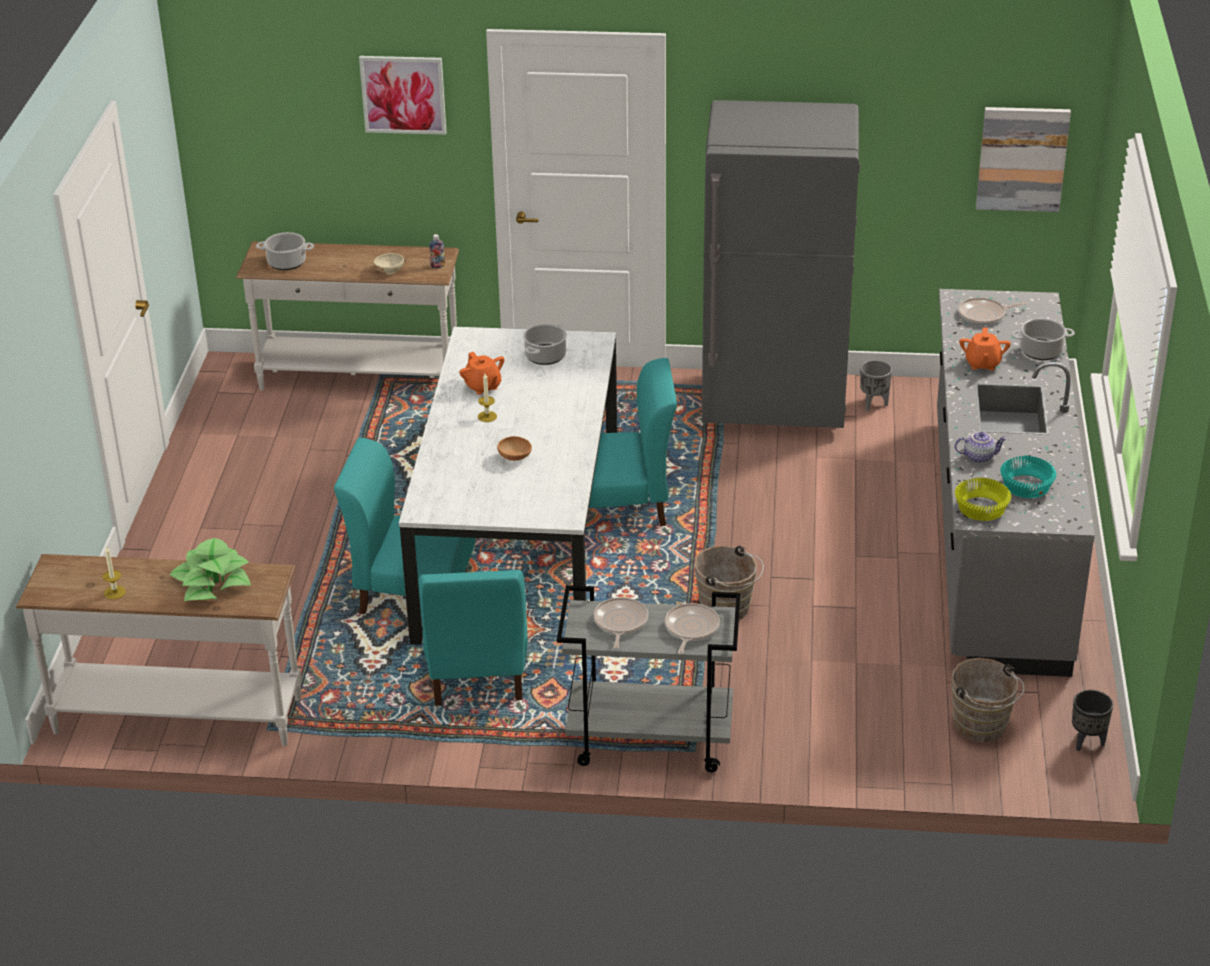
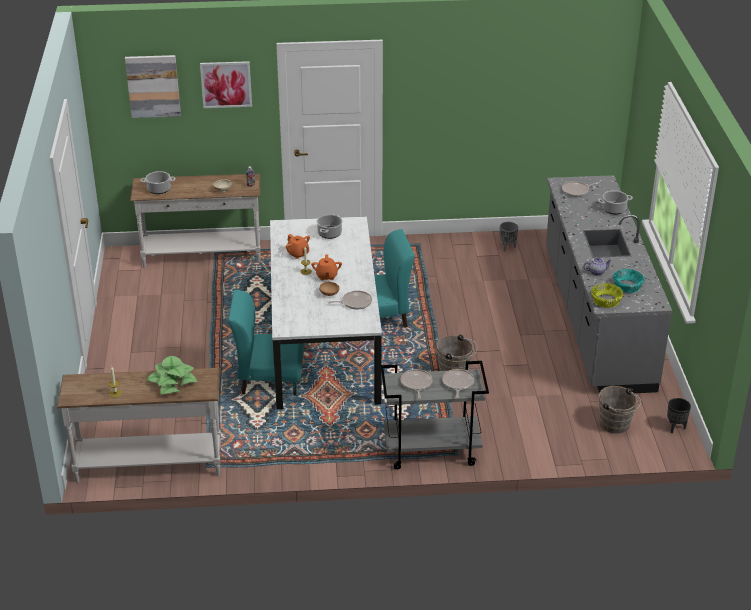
camera: 10 degrees left, 0 degrees up
(477, 672) = (320, 422): turquoise chair -> none
(553, 476) = (355, 302): none -> frying pan
(774, 406) = (451, 253): grey fridge -> none
(982, 364) = (583, 219): orange teapot -> orange teapot (326, 276)
(1022, 158) = (587, 99): picture -> picture (153, 86)

